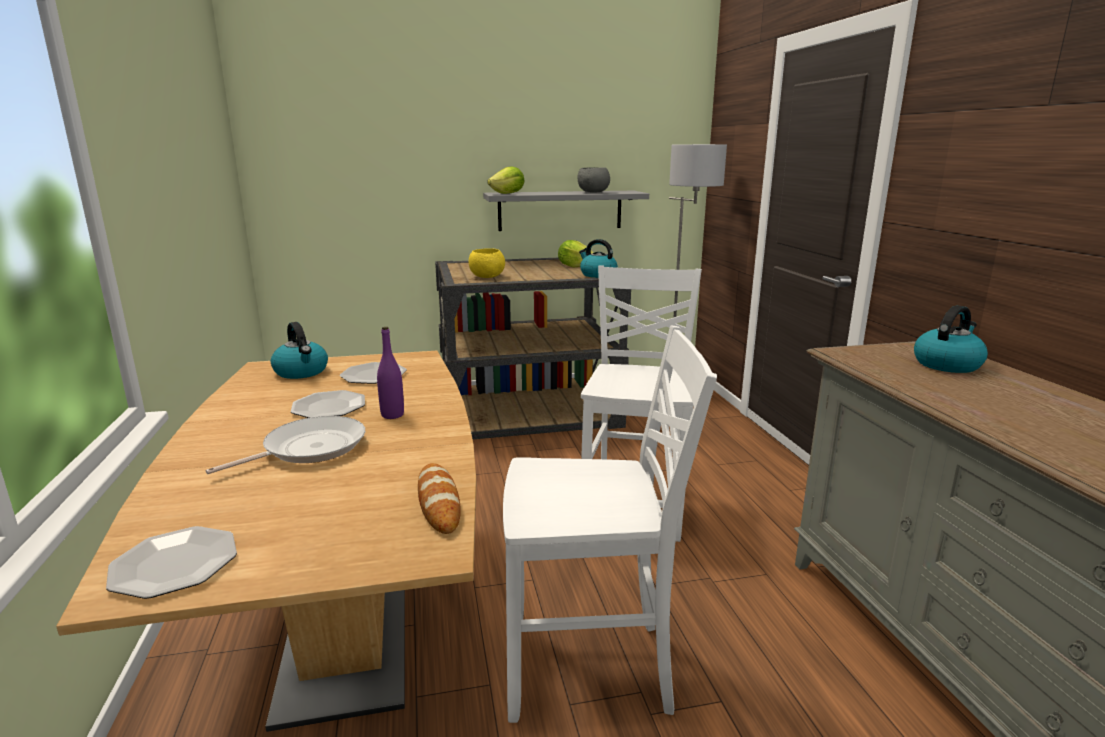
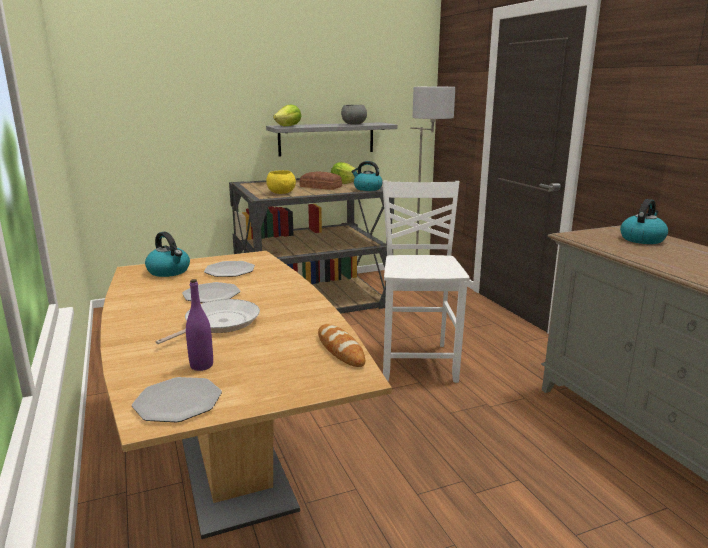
camera: 10 degrees left, 0 degrees up
(392, 415) = (265, 297): purple bottle -> purple bottle (201, 366)
(541, 271) = (321, 187): none -> bread
(591, 668) = (424, 470): white chair -> none

